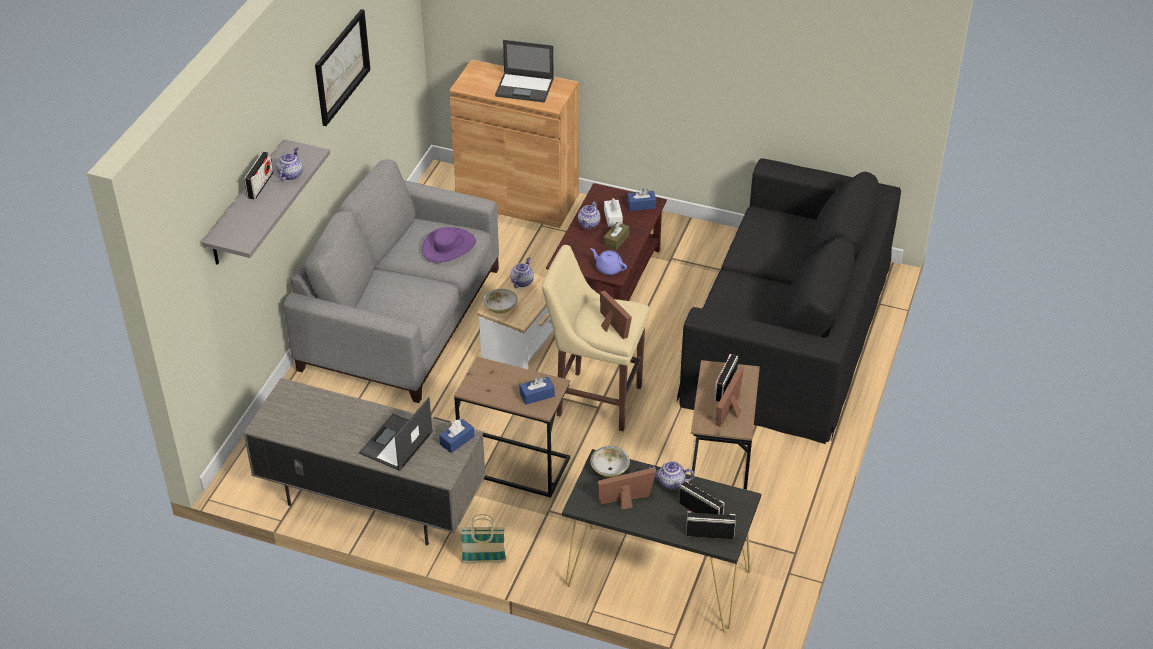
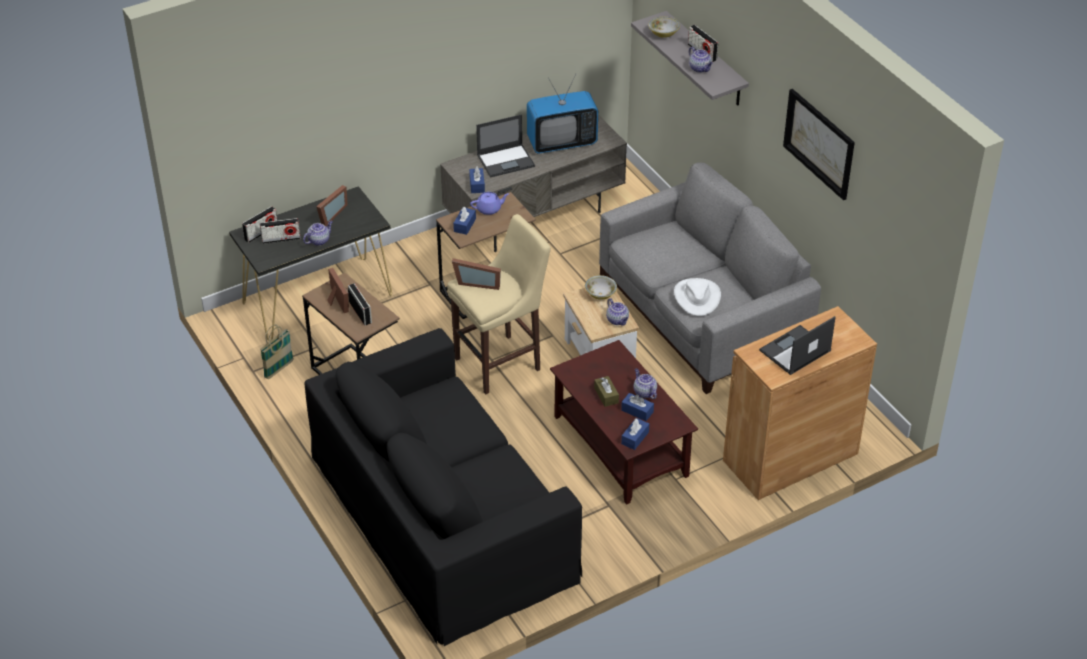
camera: 130 degrees right, 0 degrees up
(325, 422) = (562, 142): none -> television
(396, 443) = (506, 160): laptop -> laptop turned 90 degrees clockwise
(449, 247) = (697, 297): purple hat -> white hat
(484, 560) = (426, 236): basket -> basket (279, 369)
(608, 268) = (577, 371): purple teapot -> purple teapot (489, 209)
(610, 469) = (363, 222): bowl -> bowl (663, 34)
(613, 217) = (637, 411): white tissue box -> blue tissue box

